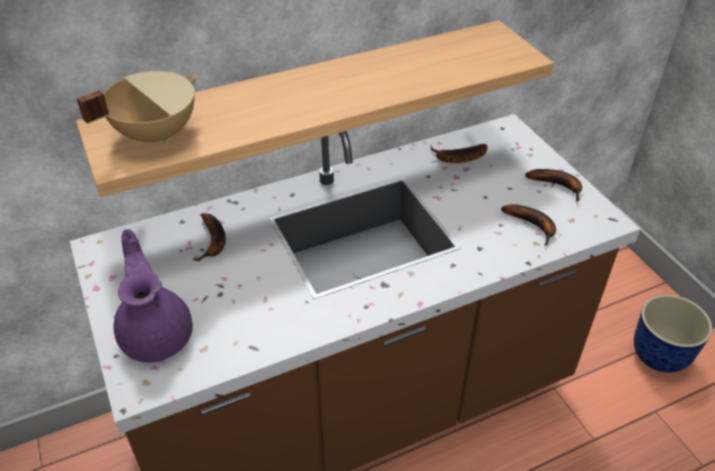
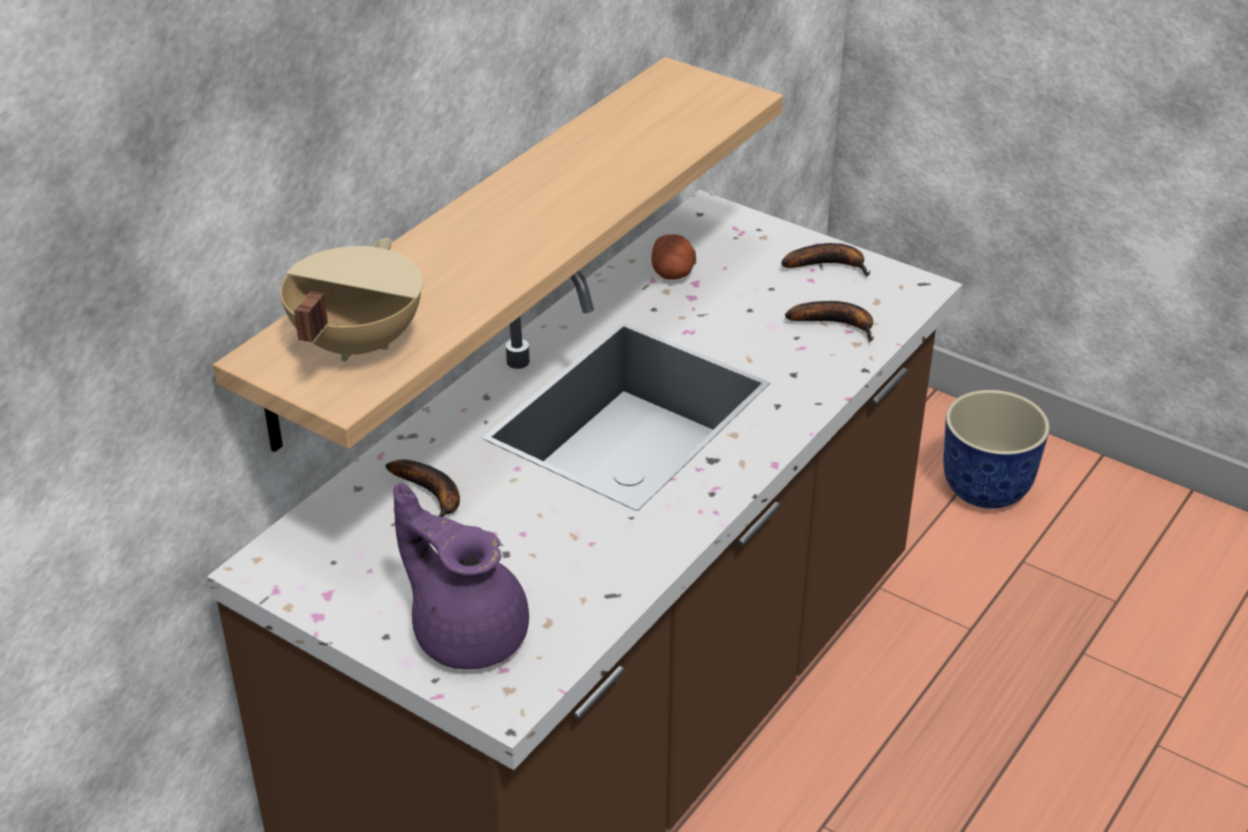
camera: 30 degrees left, 5 degrees down
(457, 158) = (673, 273): banana -> potato

